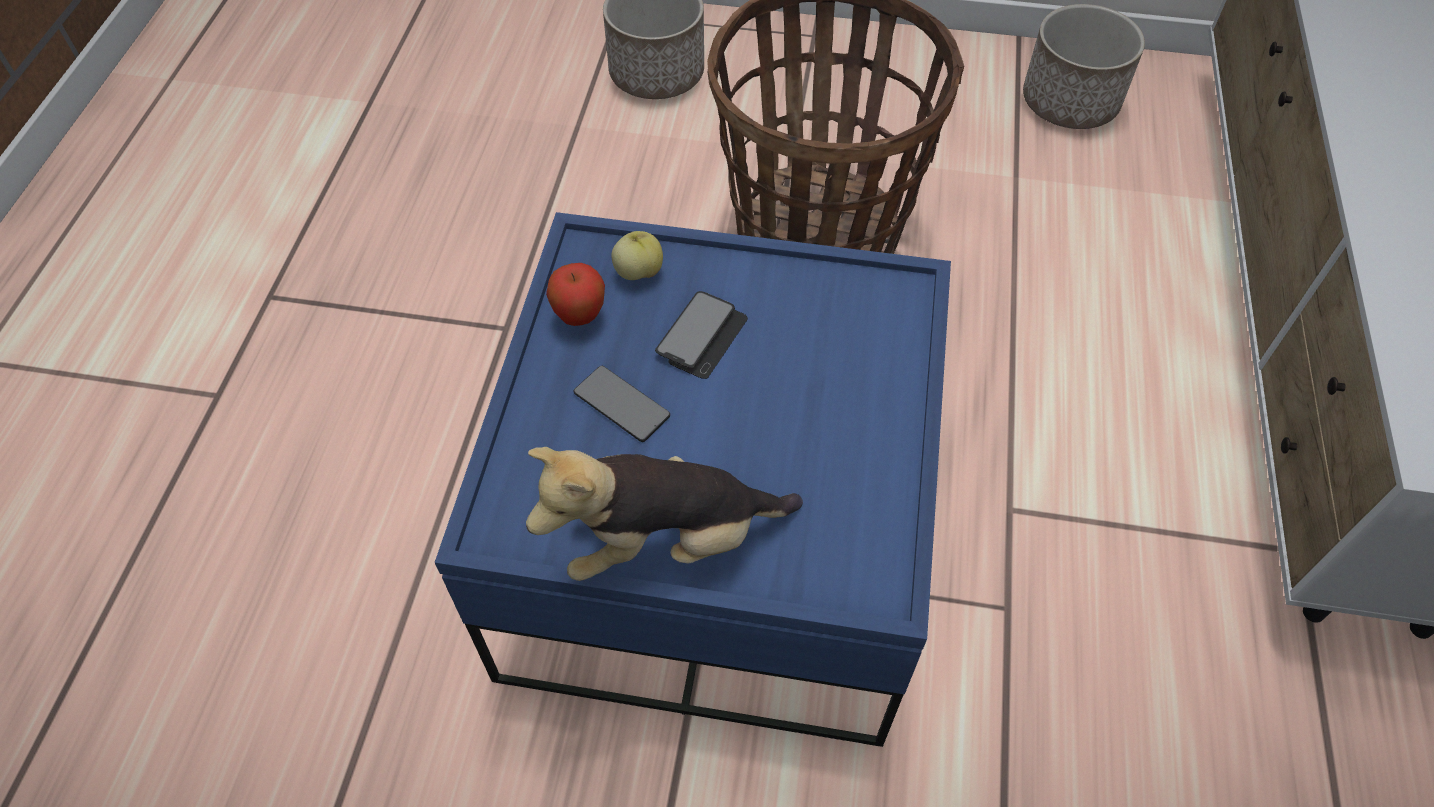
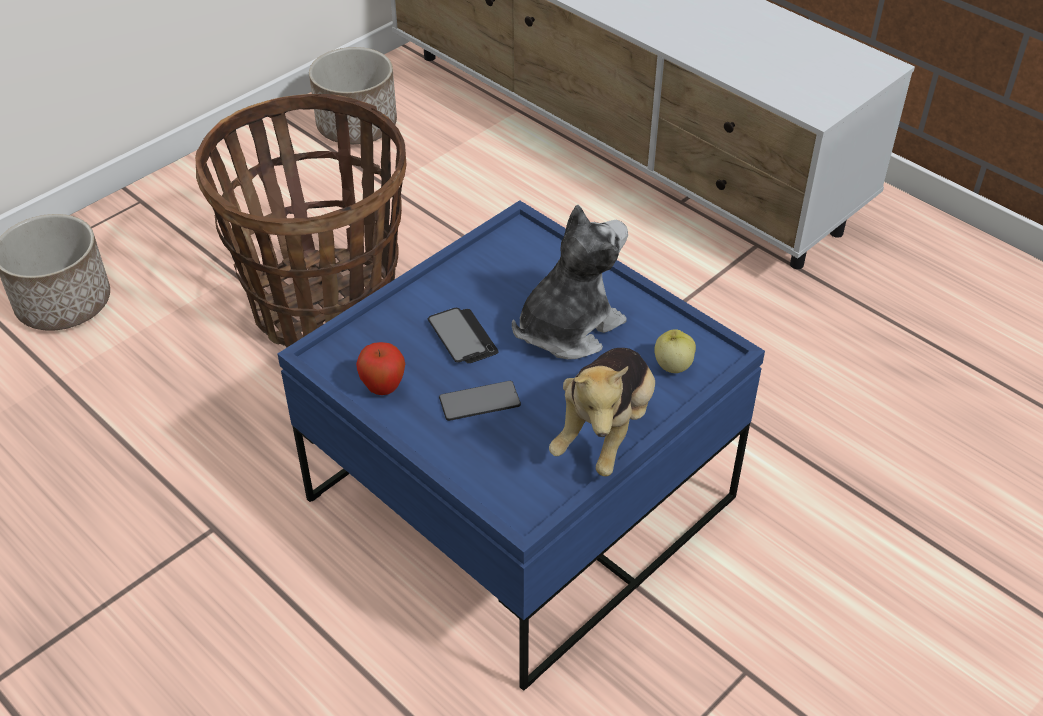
camera: 55 degrees left, 10 degrees down
(638, 272) = (375, 340): apple -> apple (672, 365)
(795, 419) = (568, 328): none -> plush toy

